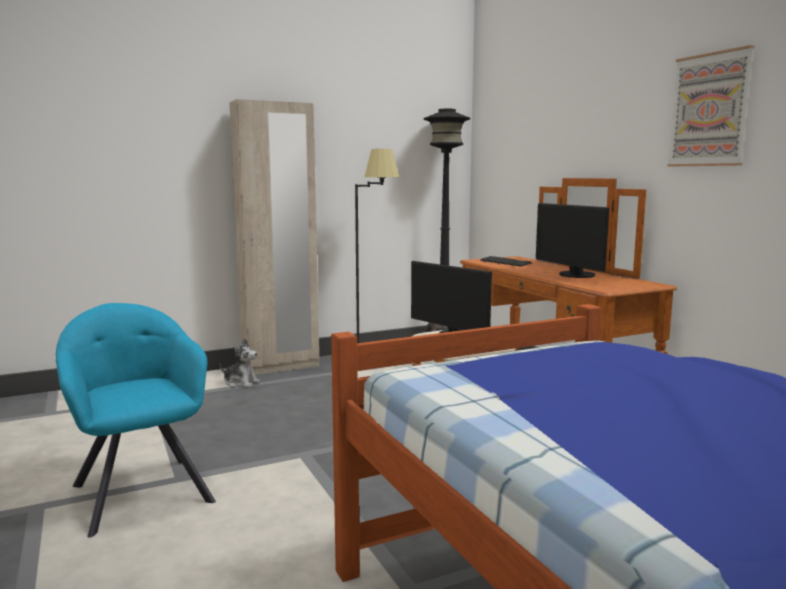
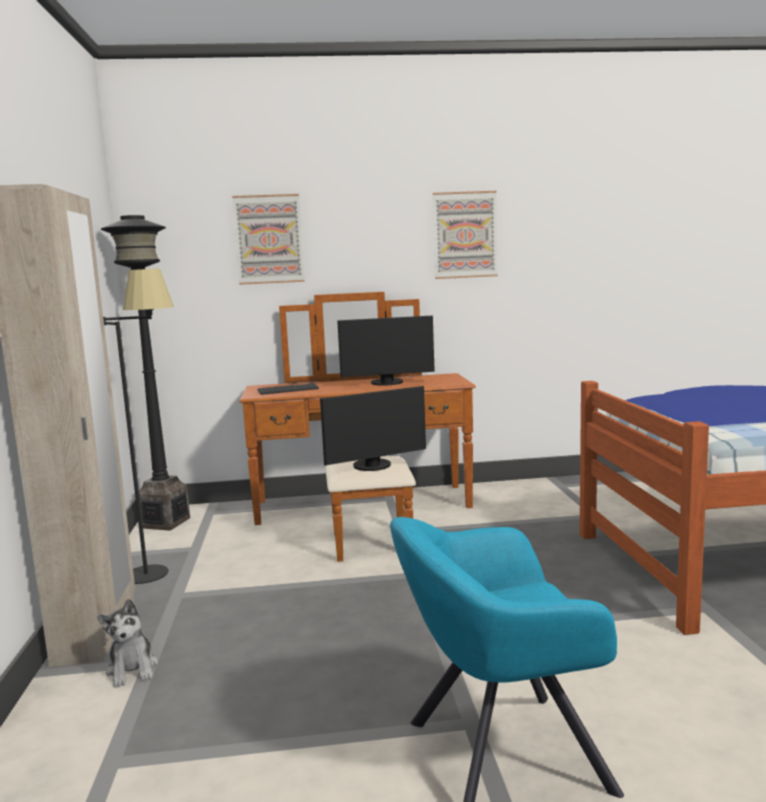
camera: 70 degrees left, 0 degrees up
(241, 383) = (133, 669): plush toy -> plush toy turned 120 degrees clockwise
(545, 123) = (269, 239): none -> picture

